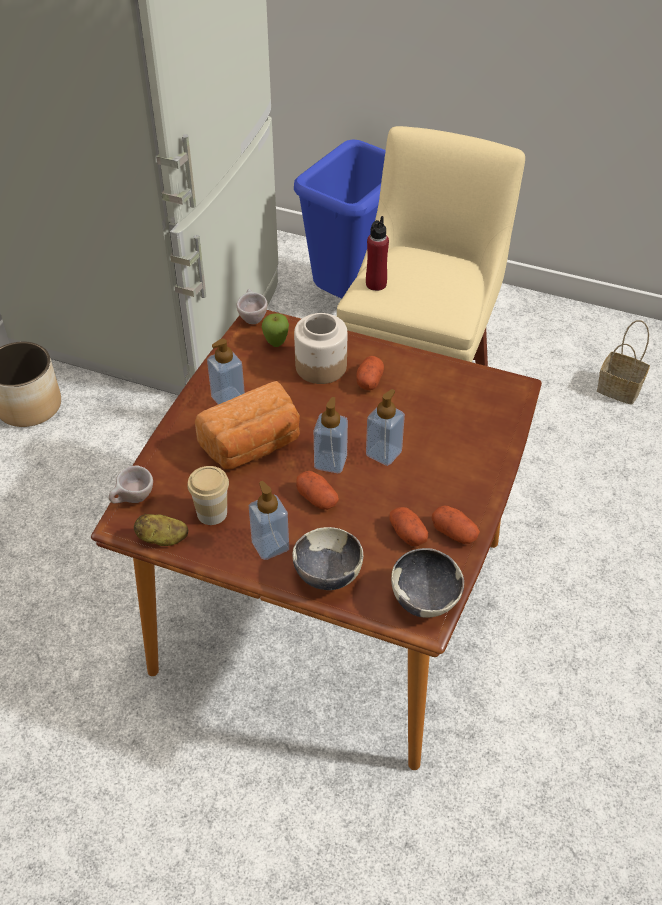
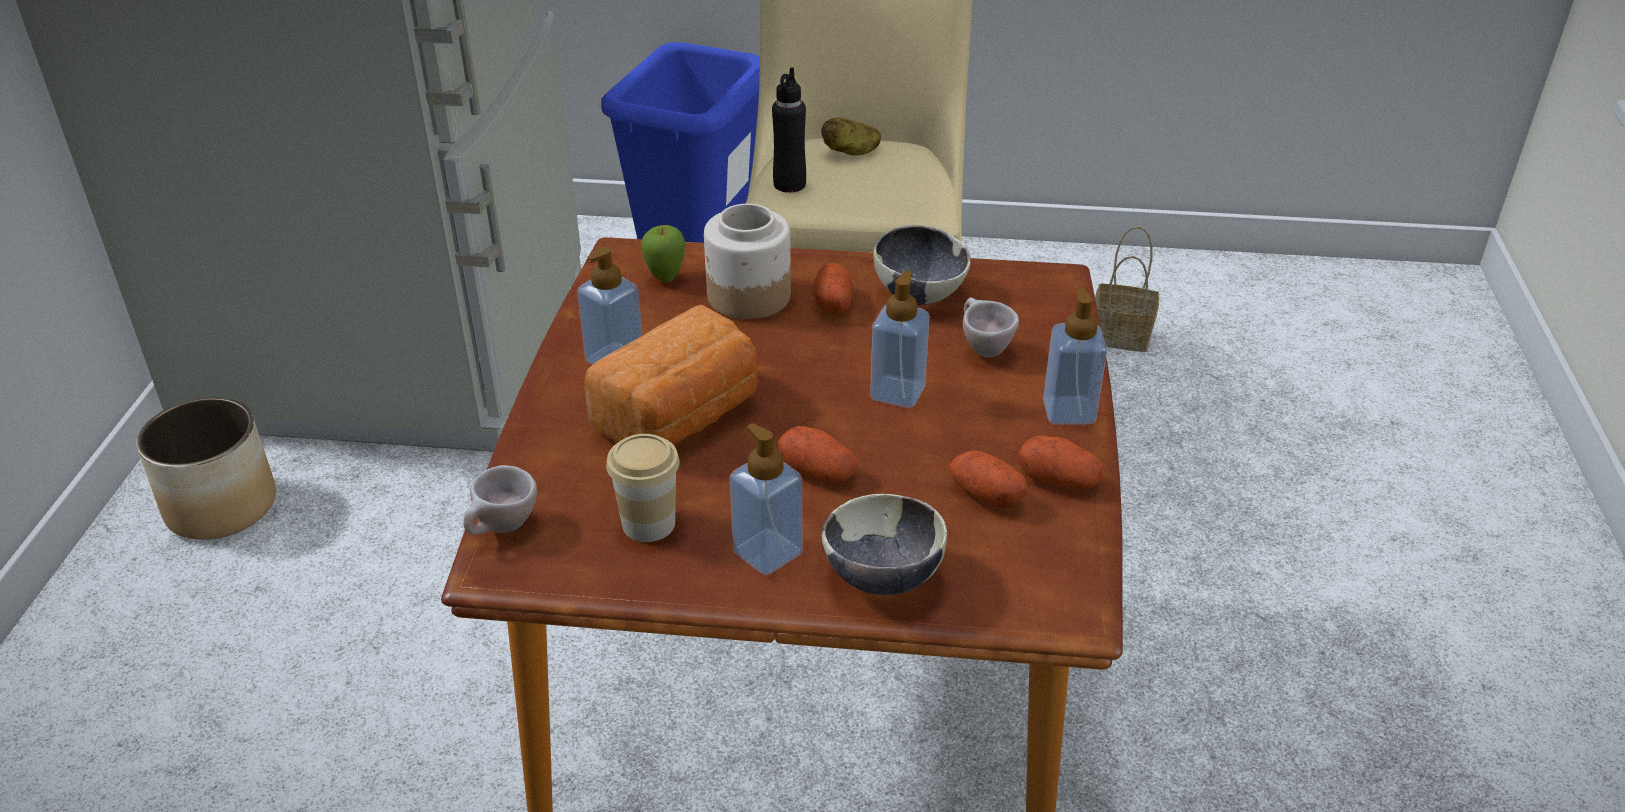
camera: 15 degrees left, 10 degrees down
(162, 539) = (575, 578): potato -> potato (851, 152)
(251, 318) = (613, 251): beige cup -> beige cup (982, 348)
(330, 462) = (818, 418): soap dispenser -> soap dispenser (1069, 411)
(376, 284) = (789, 184): red bottle -> black bottle
(425, 599) = (1057, 581): bowl -> bowl (919, 294)

